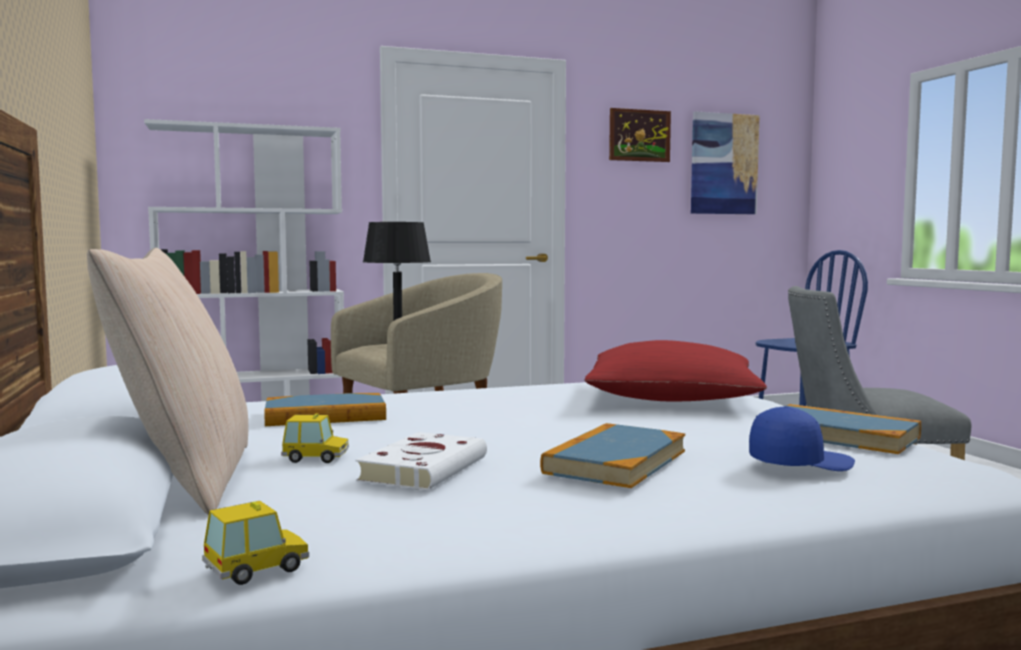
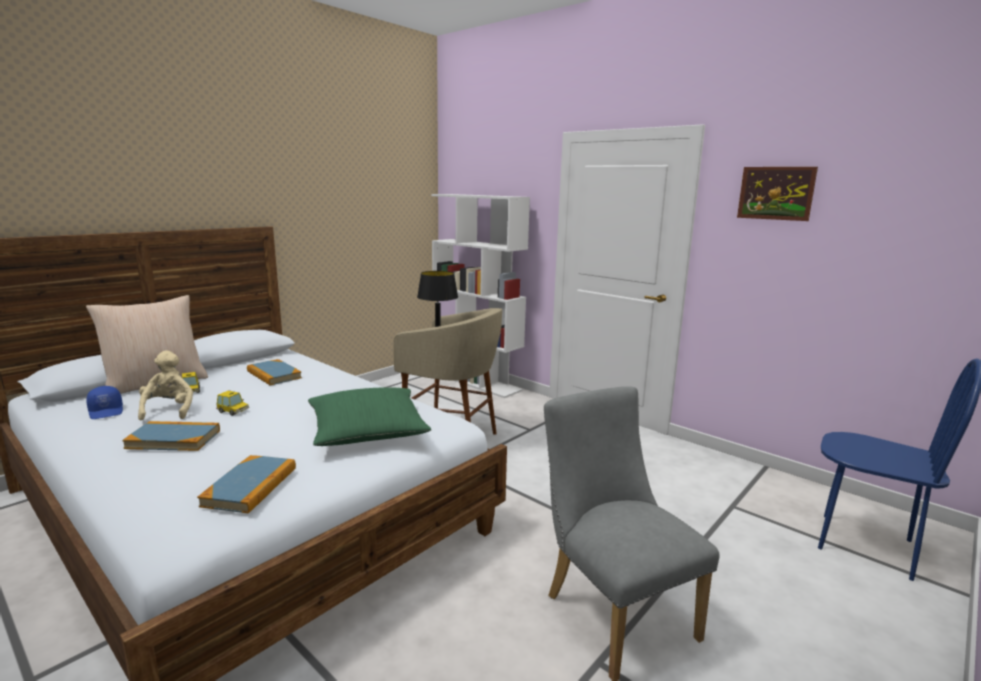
camera: 60 degrees right, 10 degrees up
(257, 568) = (46, 416): toy car -> toy car (233, 411)
(425, 468) = (169, 410): white book -> beige plush toy
(672, 398) = (367, 431): red pillow -> green pillow
(724, 164) = (890, 225): picture -> none
(799, 463) = (168, 479): blue cap -> blue cap (107, 411)

